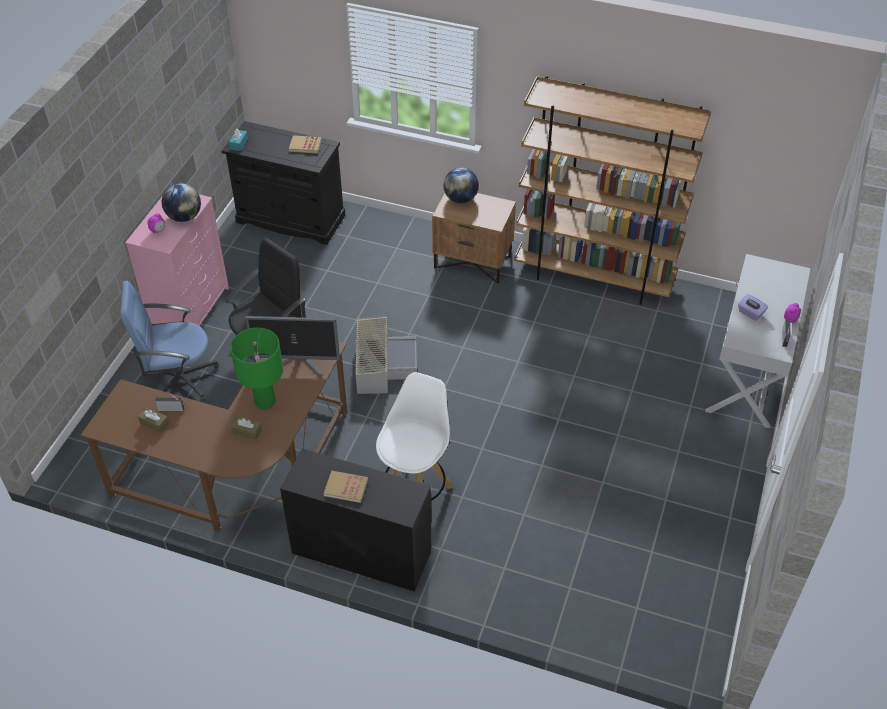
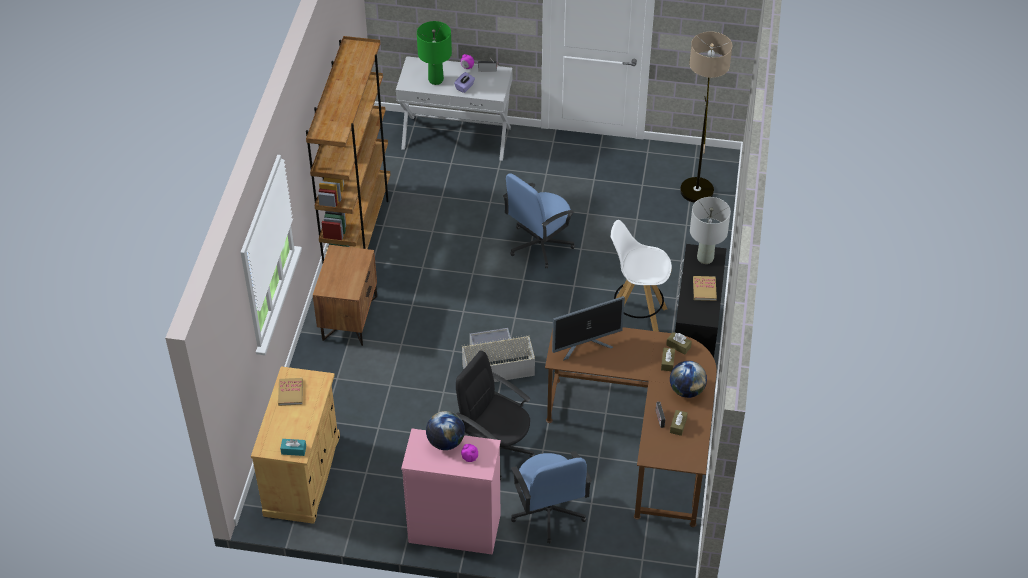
camera: 100 degrees left, 0 degrees up
(265, 402) = (634, 358): green table lamp -> green table lamp (436, 80)
(267, 446) = (678, 346): none -> brown tissue box
(290, 219) = (302, 475): black cabinet -> beige cabinet
(297, 363) = (585, 345): monitor -> monitor turned 75 degrees clockwise
(399, 499) = (705, 258): none -> grey table lamp
(461, 199) = (331, 283): globe -> globe (686, 390)
(554, 426) = (539, 245): none -> blue office chair
(655, 620) = (697, 181): none -> floor lamp

